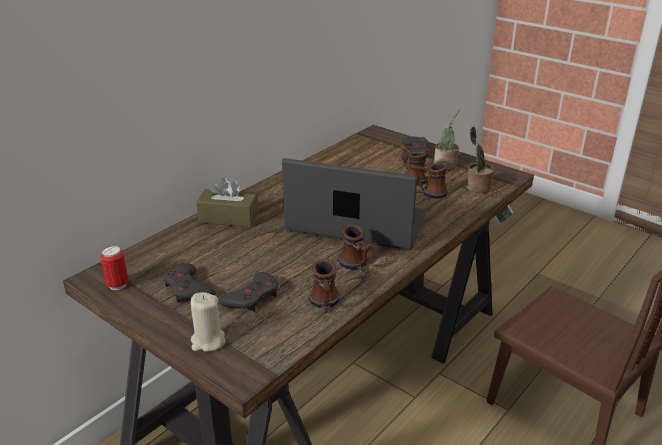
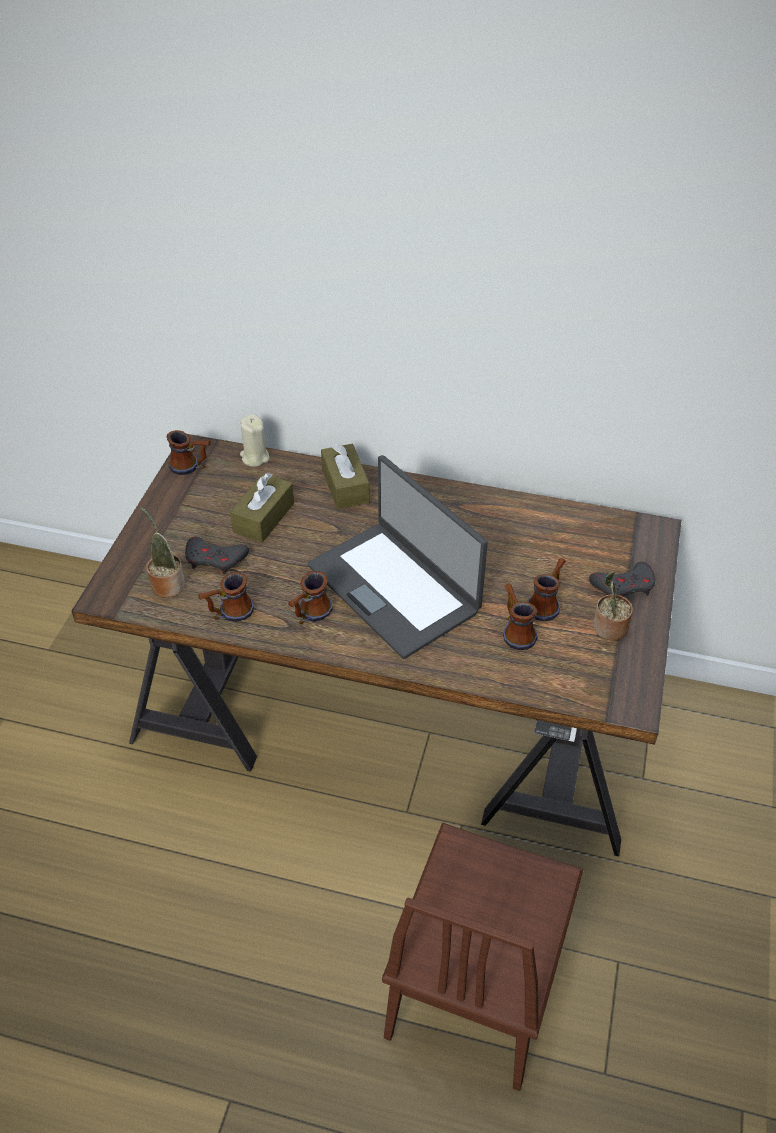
camera: 65 degrees right, 15 degrees up
(117, 285) = (191, 467): can -> mug
(188, 289) = (207, 512): grey game controller -> none
(208, 341) = (139, 557): beige candle -> beige candle (255, 457)
(226, 261) = (263, 517): none -> brown tissue box
(356, 224) = (394, 587): laptop -> laptop turned 150 degrees clockwise
(477, 188) = (565, 676): potted plant -> potted plant (166, 584)

